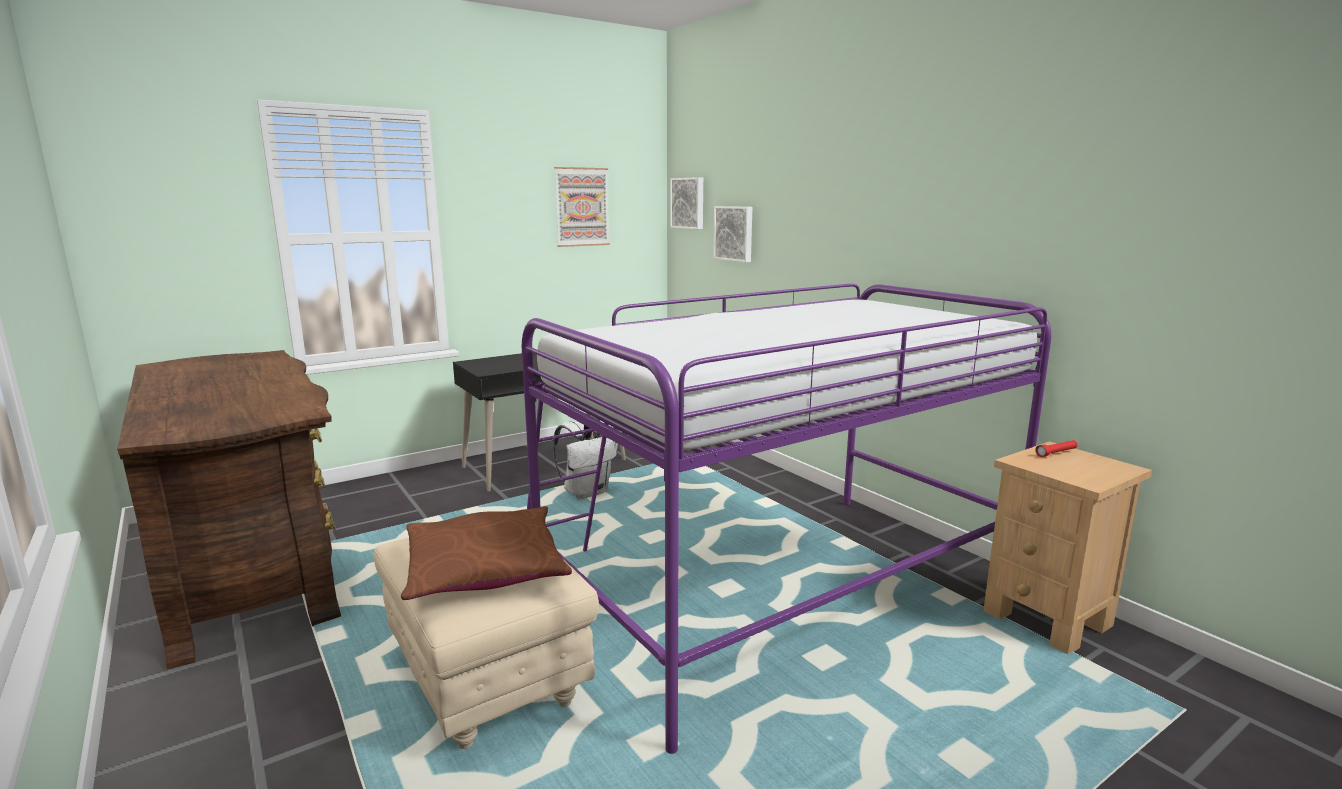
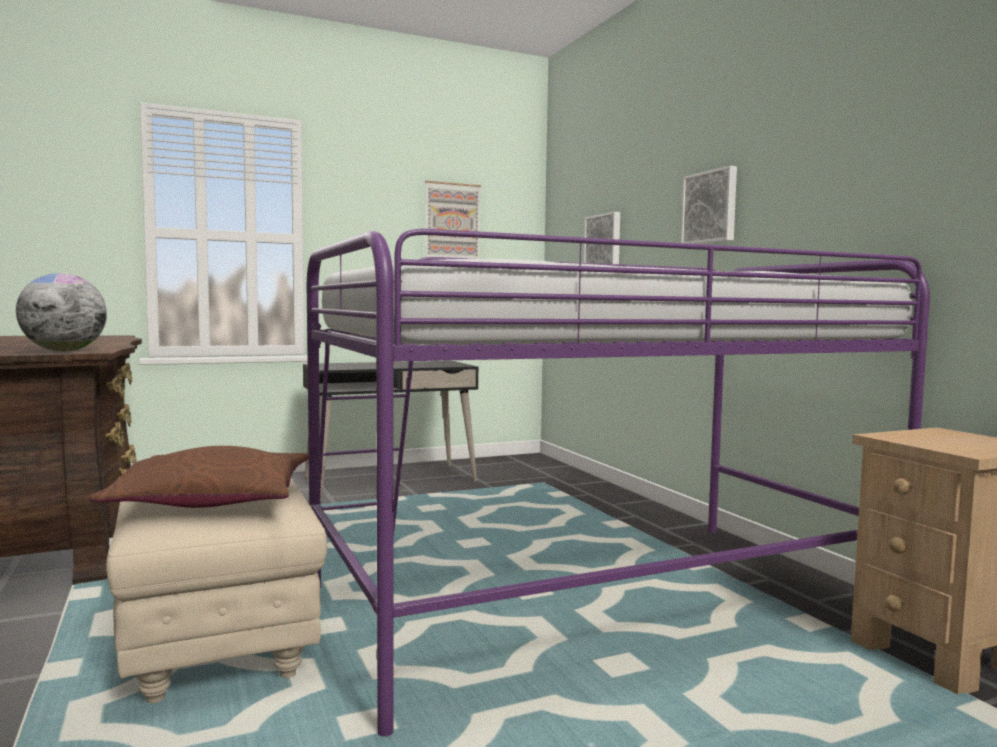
camera: 10 degrees right, 10 degrees down
(275, 414) = (64, 351): none -> globe
(587, 492) = (421, 503): white backpack -> none
(688, 203) = (563, 220): picture -> picture (710, 207)
(1056, 453) = (939, 433): red flashlight -> none

